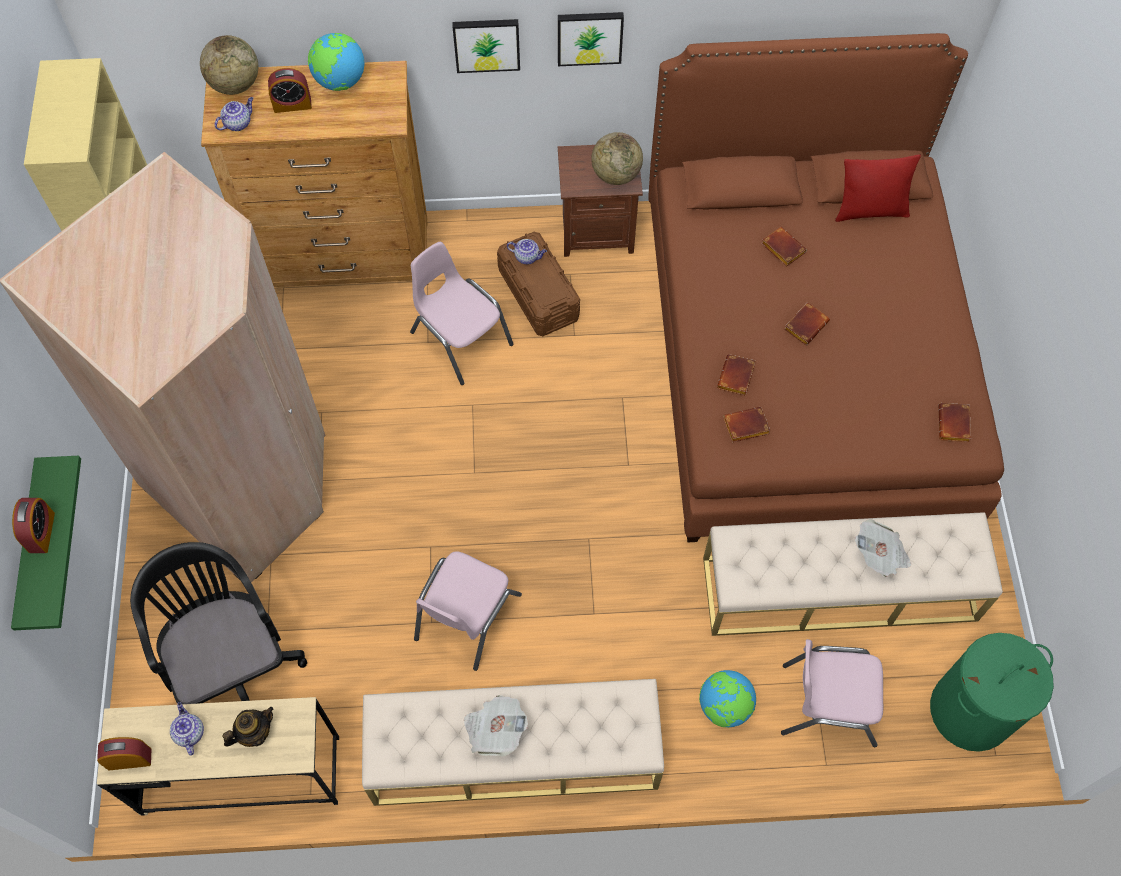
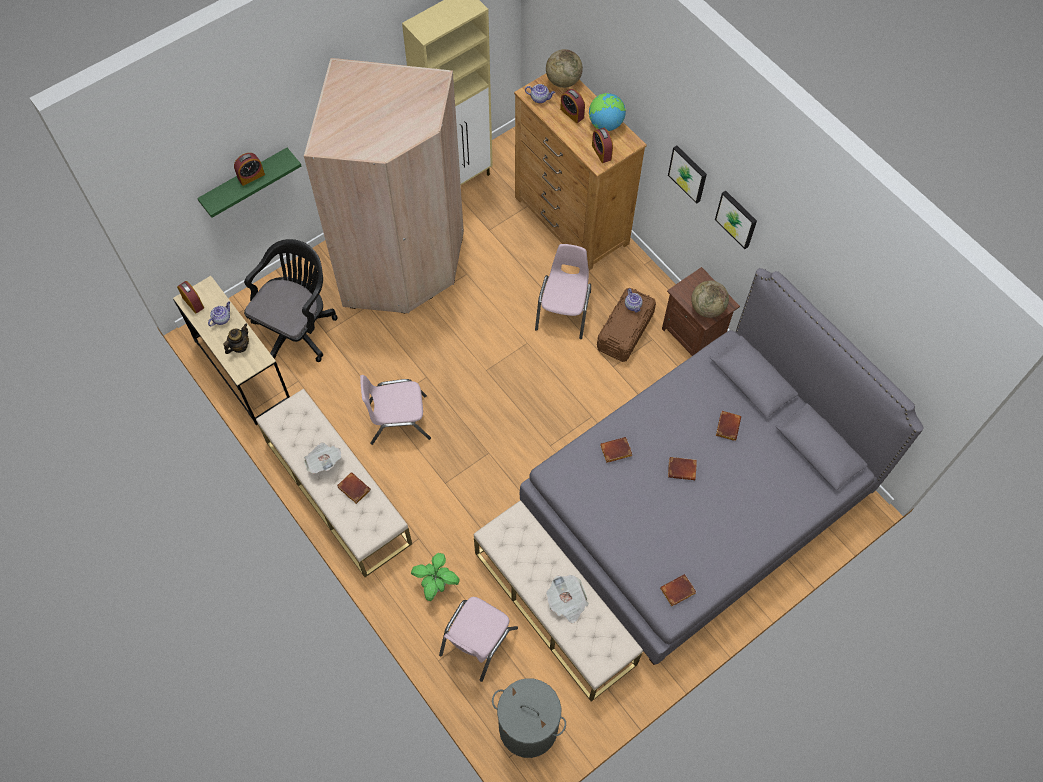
camera: 55 degrees right, 0 degrees up
(254, 733) = (239, 346): teapot -> teapot turned 75 degrees counterclockwise
(377, 109) = (601, 152): none -> alarm clock
(724, 706) = (436, 585): globe -> potted plant
(745, 427) = (585, 475): brown book -> brown book (352, 489)
(801, 358) = (696, 499): brown bed -> grey bed
(828, 703) = (477, 641): pink chair -> pink chair turned 120 degrees counterclockwise
(870, 211) = (798, 461): red pillow -> none
(971, 711) = (528, 727): green laundry basket -> grey laundry basket

